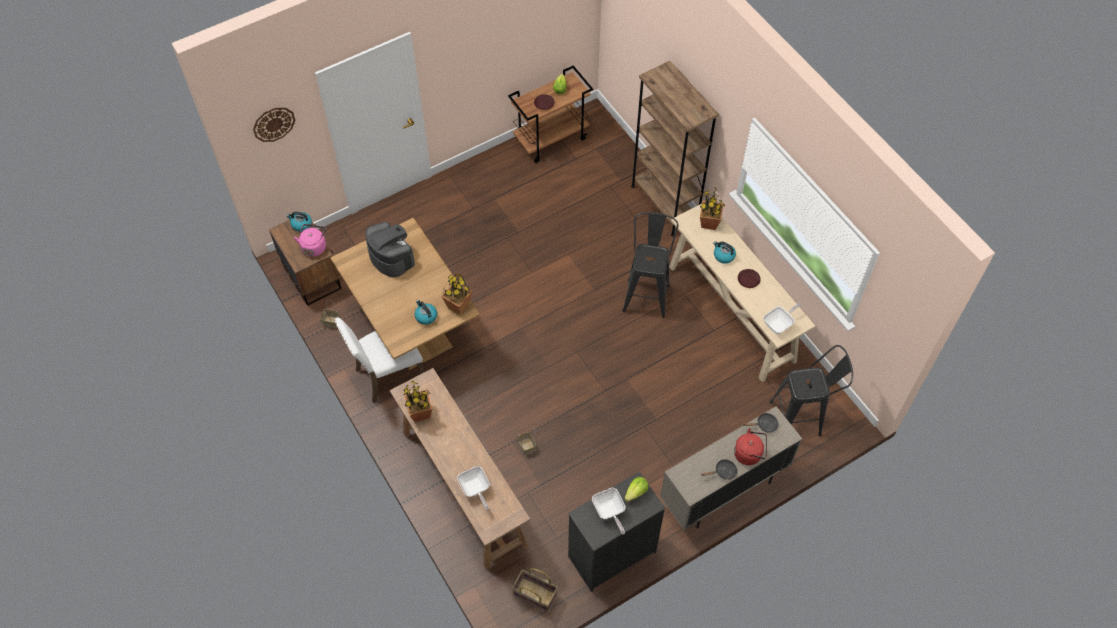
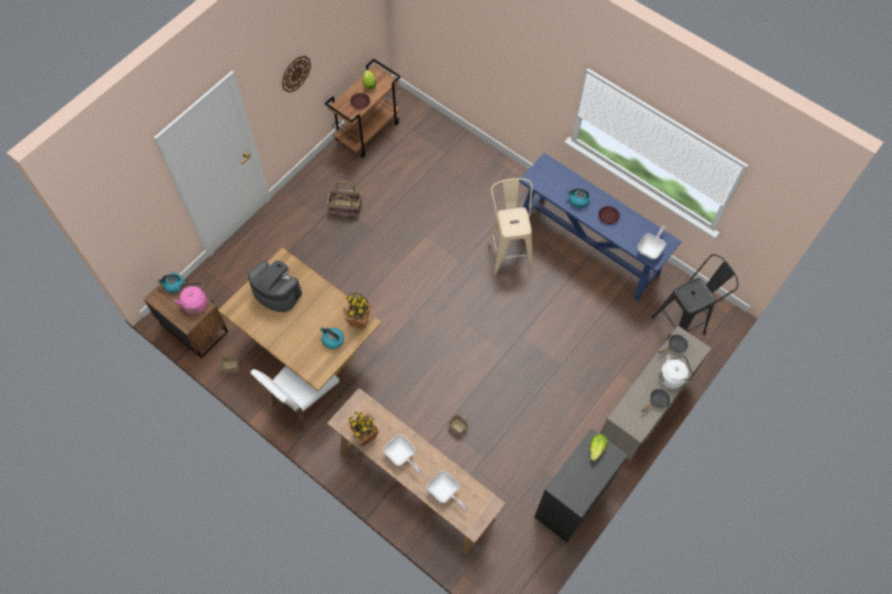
camera: 20 degrees left, 5 degrees up
(273, 124) = (125, 199): wall clock -> wall clock (295, 73)
(534, 595) = (518, 563): basket -> basket (345, 208)
(609, 512) = (580, 475): frying pan -> frying pan (401, 456)
(647, 293) = (509, 251): black stool -> beige stool
(664, 204) = (492, 163): brown bookcase -> none
(709, 223) = (554, 173): potted plant -> none
(731, 314) = (588, 247): beige console table -> blue console table
(749, 454) = (673, 377): red kettle -> white kettle

